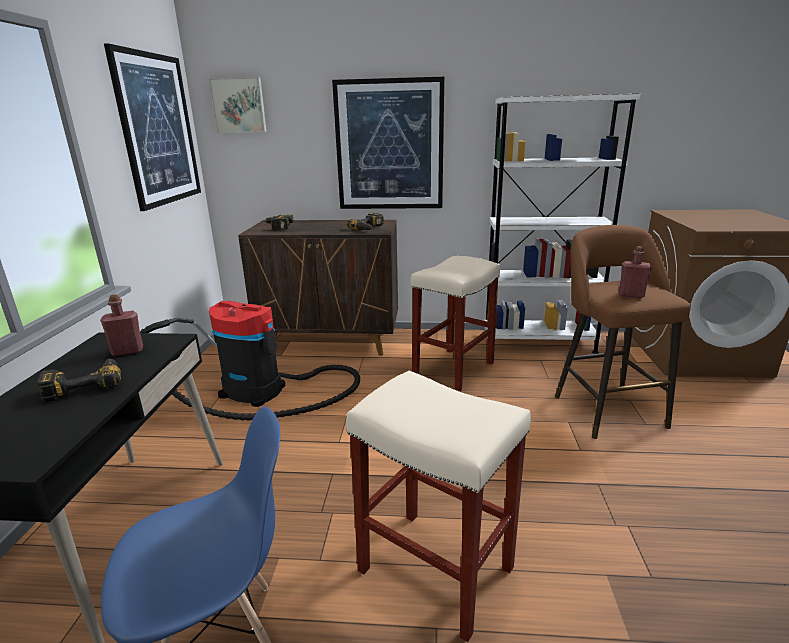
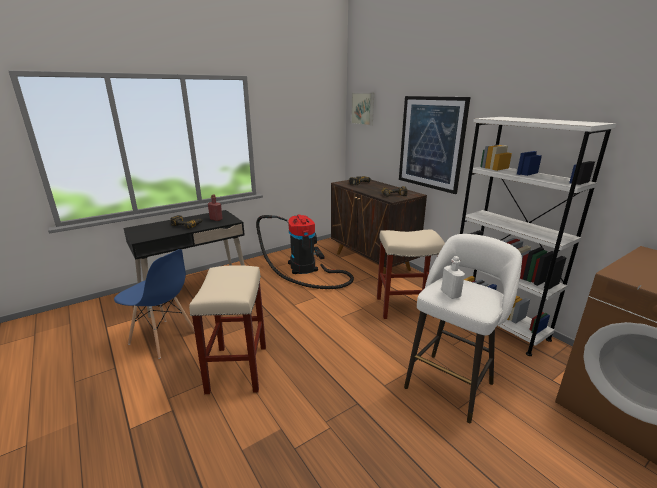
camera: 50 degrees right, 0 degrees up
(158, 130) = (311, 121): picture -> none
(605, 408) = (451, 382): brown stool -> white stool
(631, 295) = (450, 294): red bottle -> white bottle

